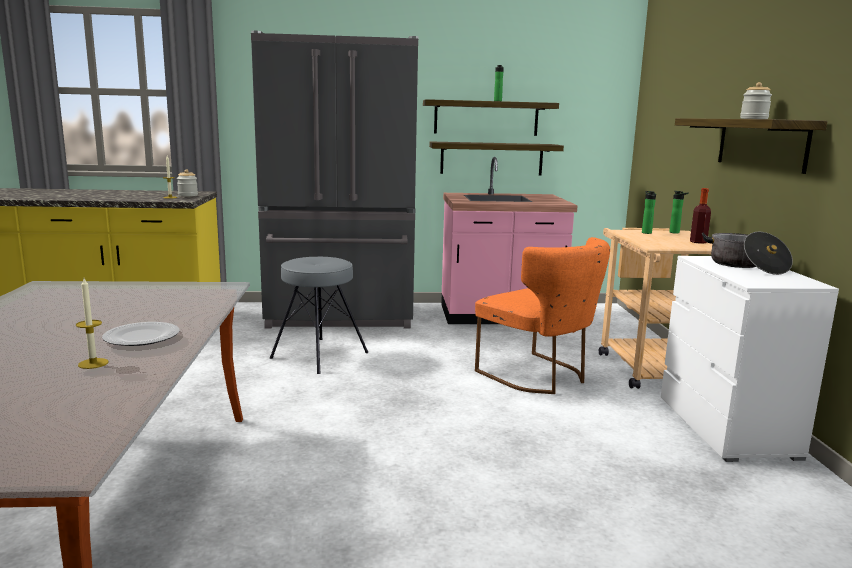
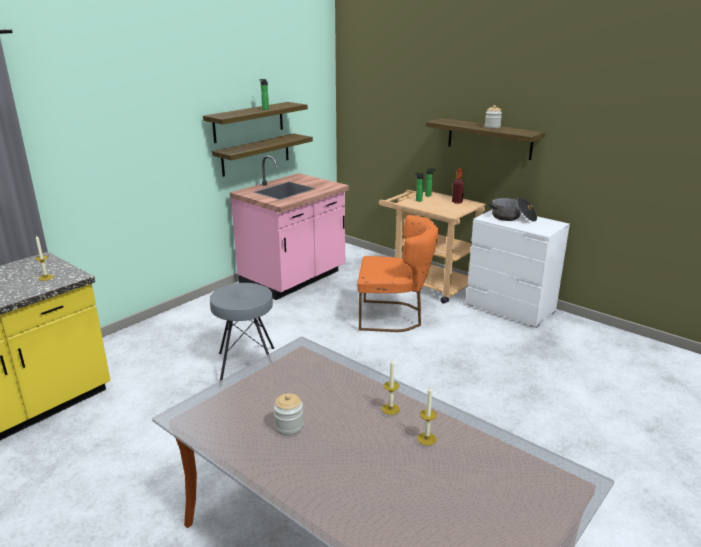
camera: 45 degrees left, 10 degrees up
(142, 337) = (390, 409): plate -> candle
(188, 195) = (49, 268): jar -> jar (289, 426)
(341, 316) = (191, 326): grey fridge -> none

